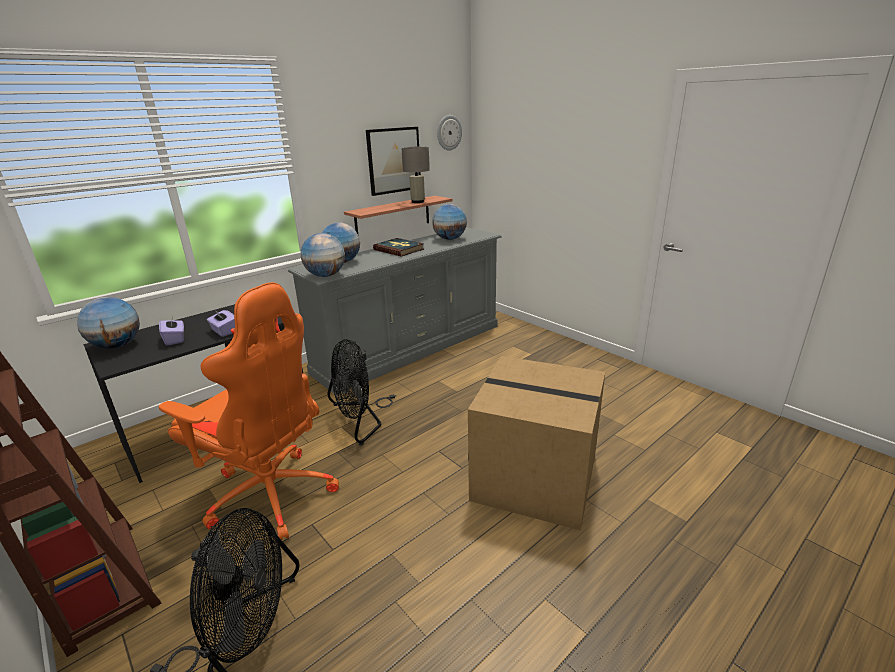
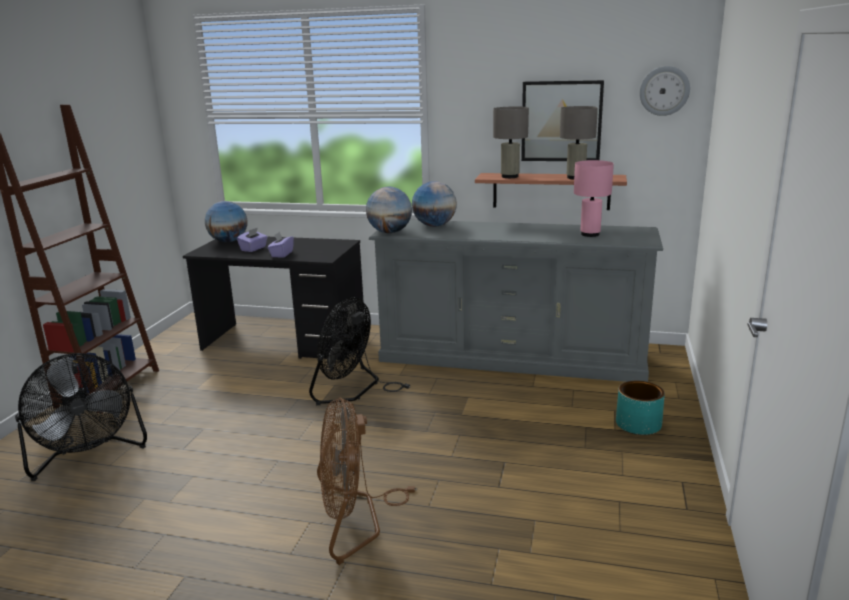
camera: 55 degrees right, 5 degrees down
(264, 491) = (225, 394): orange office chair -> none
(376, 209) = (510, 176): none -> grey table lamp
(399, 249) = (510, 229): book -> none
(449, 239) = (589, 234): globe -> pink table lamp
(535, 346) = (637, 425): none -> turquoise planter
(537, 477) = (356, 516): cardboard box -> brown fan

